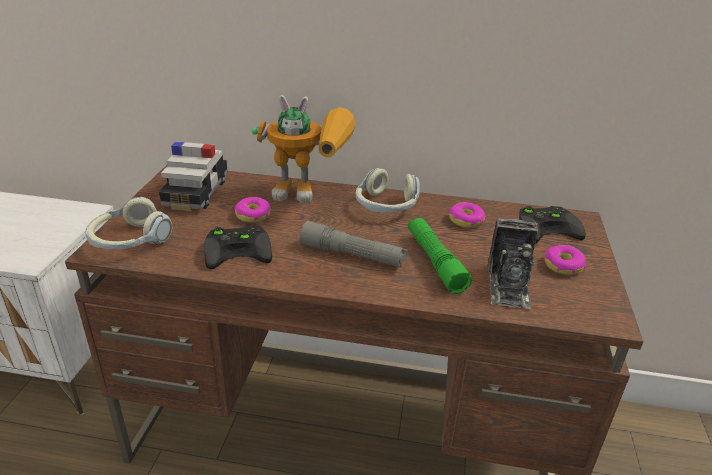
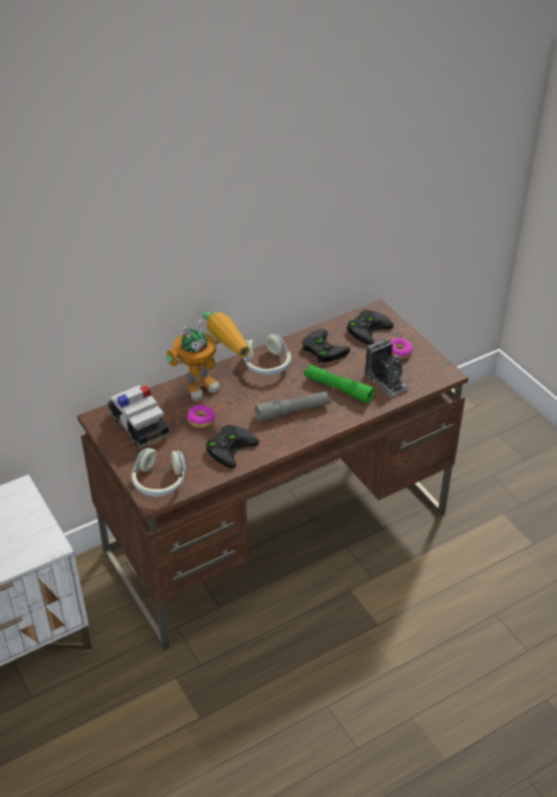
camera: 40 degrees left, 10 degrees up
(466, 220) = (322, 349): donut -> black game controller

